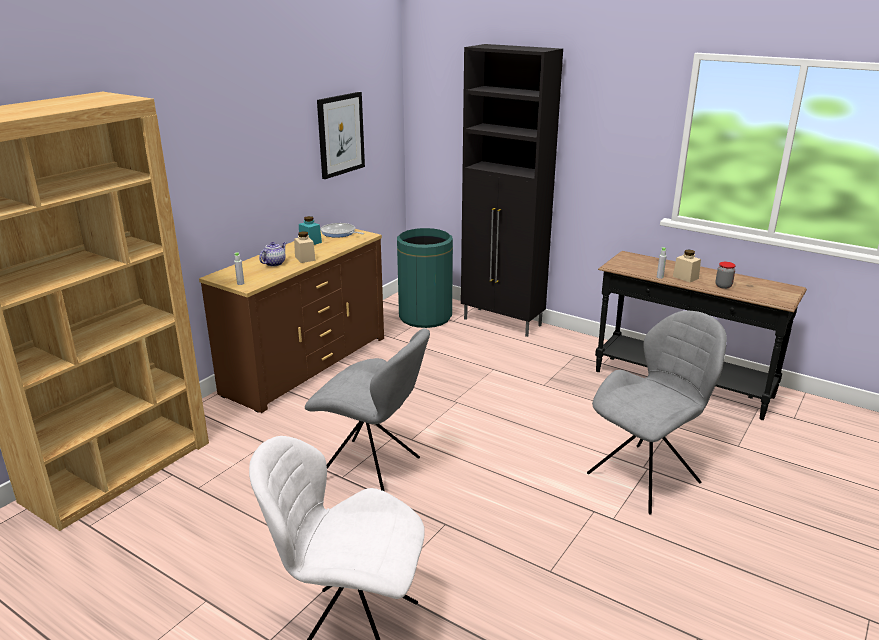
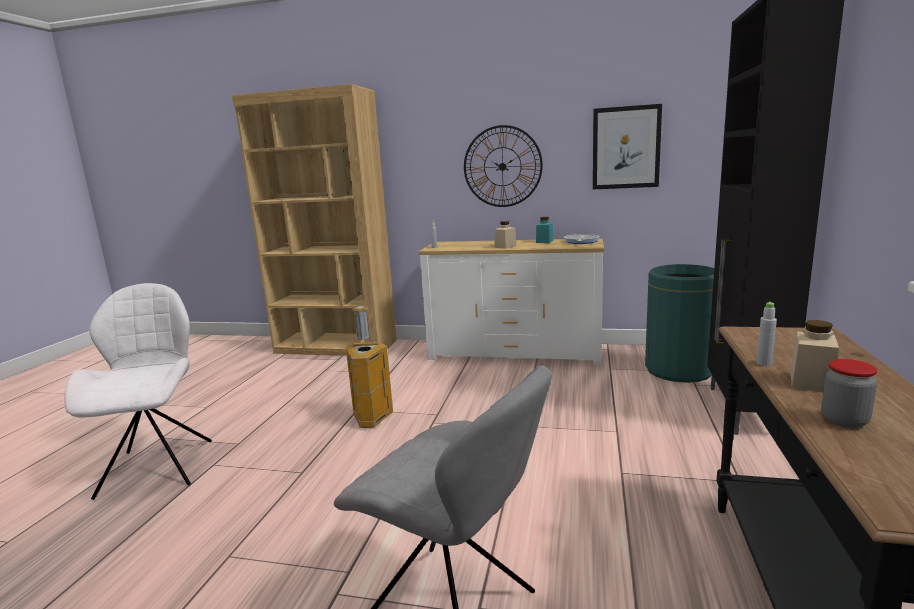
camera: 70 degrees right, 10 degrees down
(251, 171) = (502, 166): none -> wall clock
(274, 263) = (483, 244): teapot -> none
(306, 365) = (514, 353): brown dresser -> white dresser
(372, 471) = (371, 419): grey chair -> trash can

